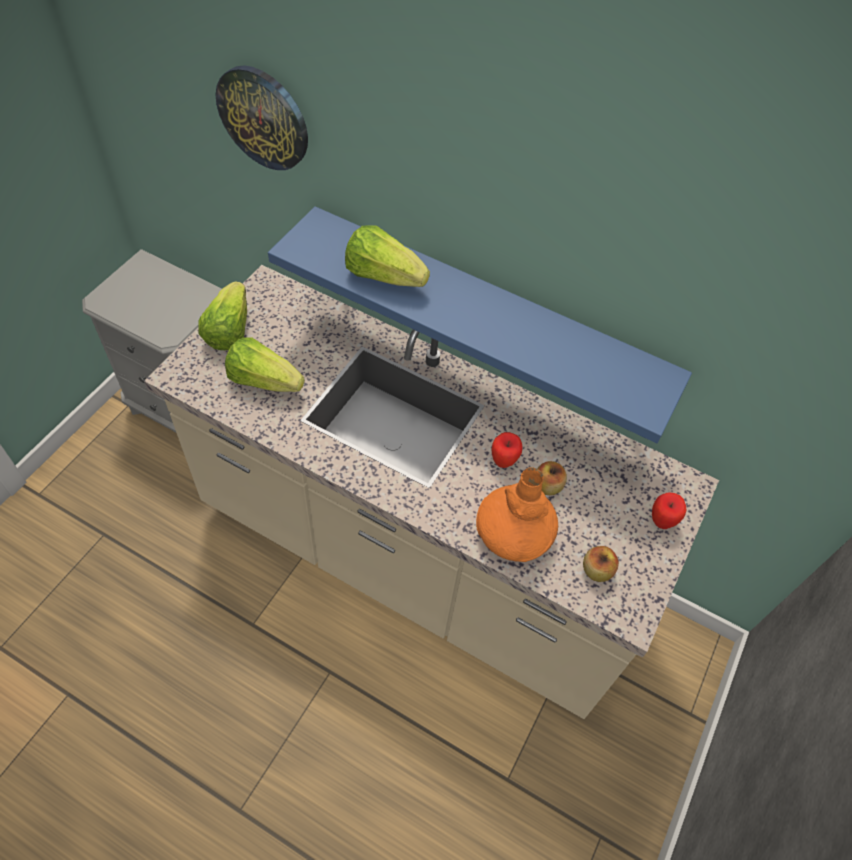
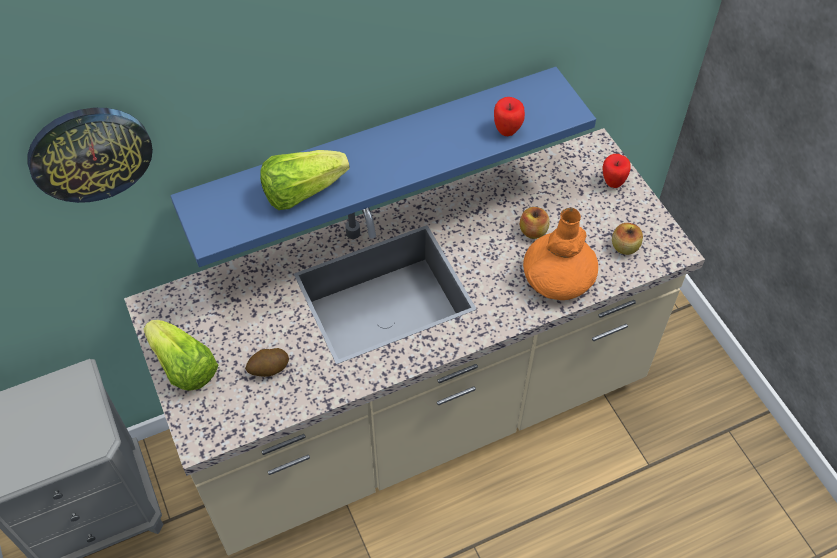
camera: 50 degrees left, 0 degrees up
(264, 381) = (268, 369): lettuce -> potato
(503, 461) = (490, 245): apple -> apple (507, 130)

